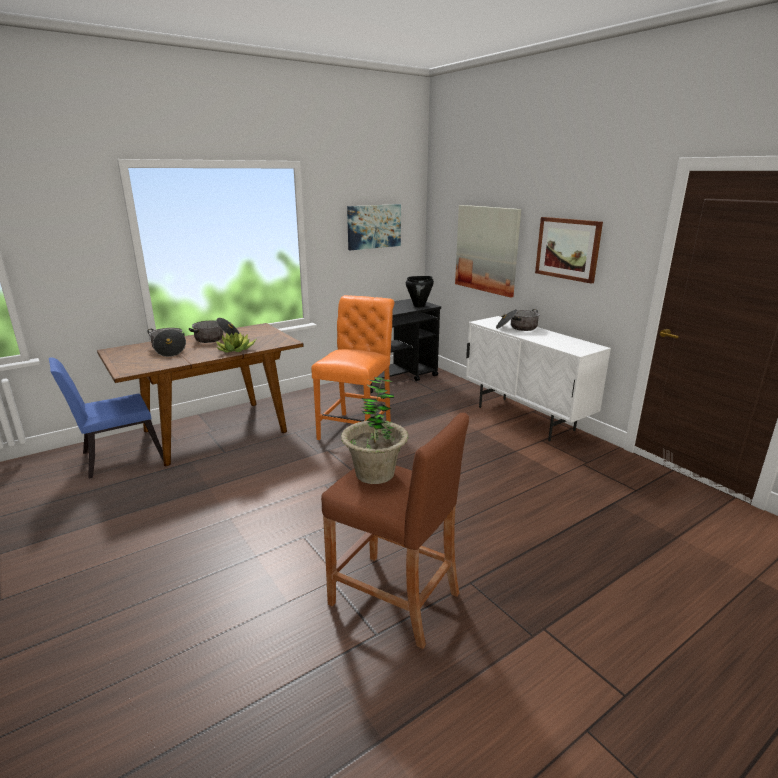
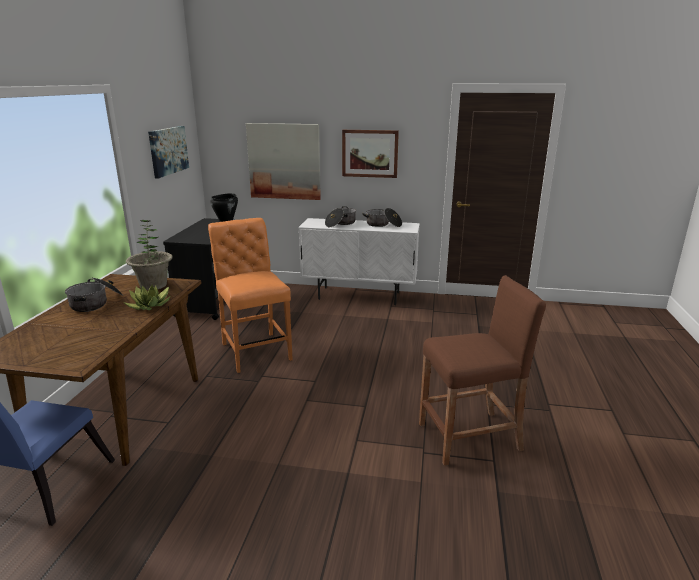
camera: 45 degrees left, 0 degrees up
(169, 349) = (67, 330): cooking pot -> cooking pot (383, 224)
(375, 474) = (456, 344): potted plant -> potted plant (153, 285)

